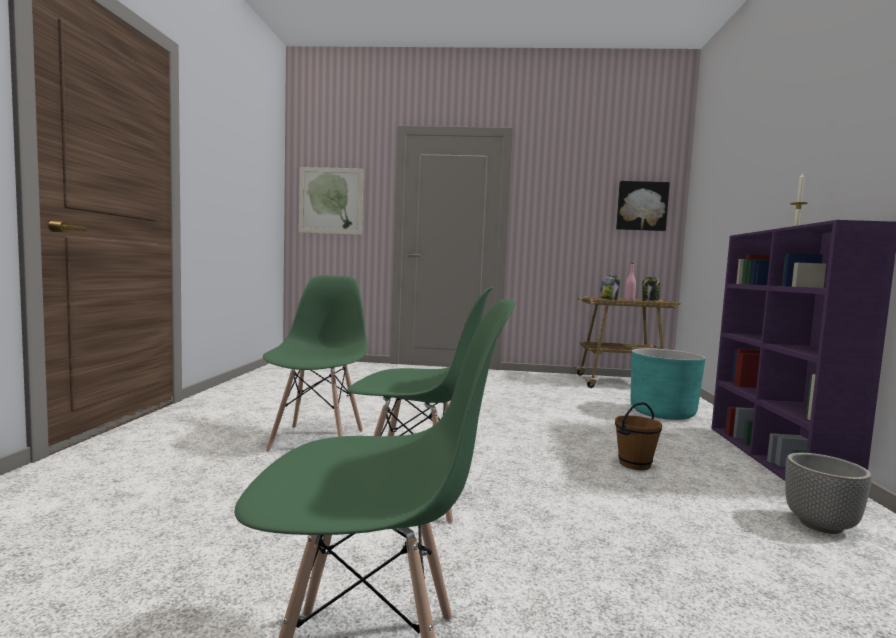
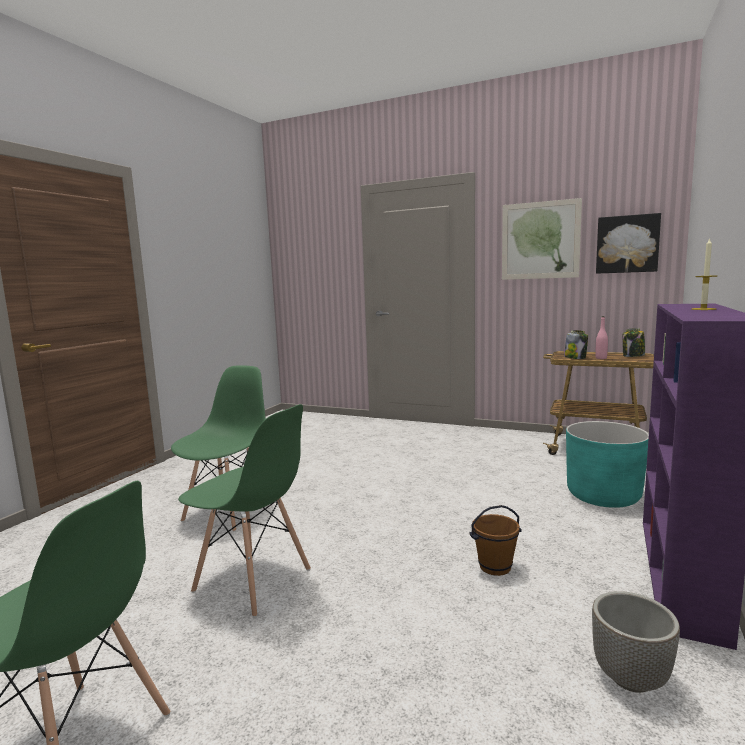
camera: 20 degrees right, 5 degrees up
(331, 201) = (308, 265): picture -> picture (540, 240)

